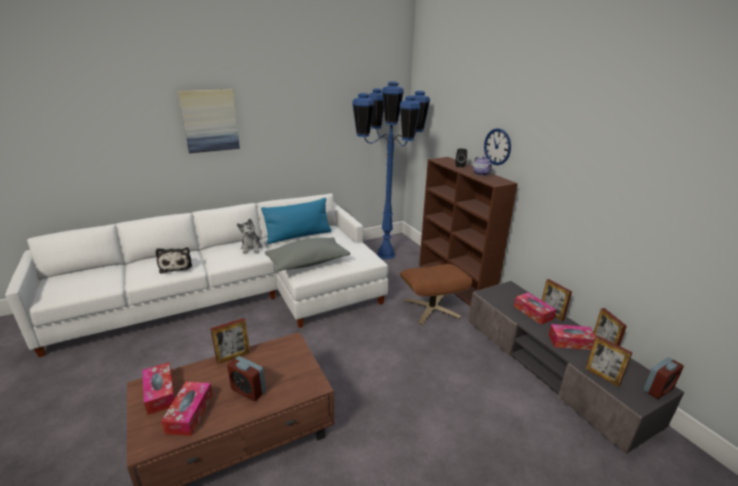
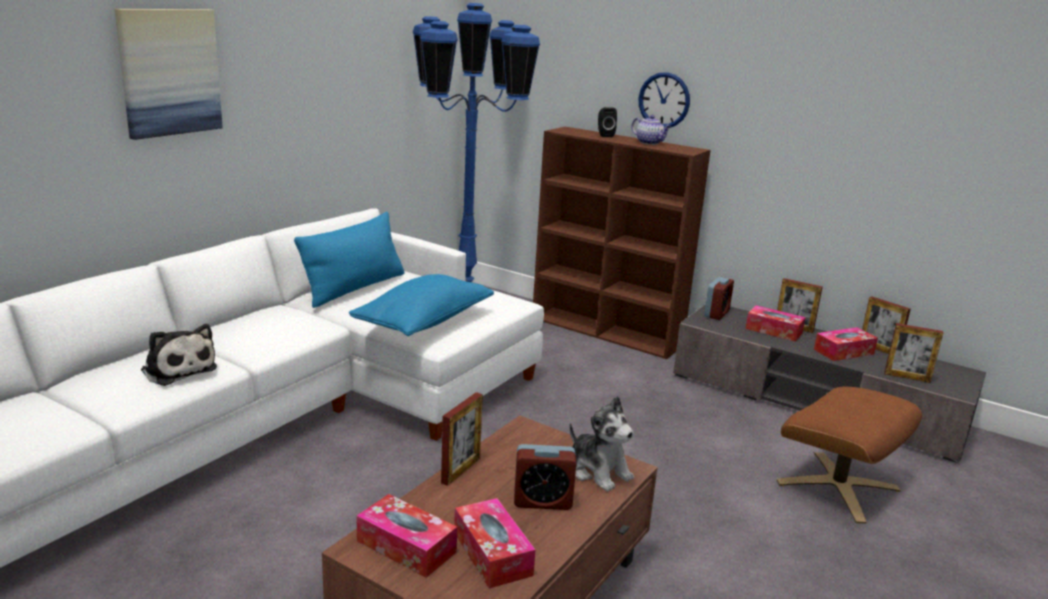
camera: 30 degrees left, 5 degrees down
(251, 248) = (291, 318): plush toy -> plush toy (598, 471)
(308, 263) = (424, 322): grey pillow -> blue pillow
(431, 309) = (608, 370): brown ottoman -> brown ottoman (838, 486)
(658, 389) = (964, 375): alarm clock -> alarm clock (716, 314)

